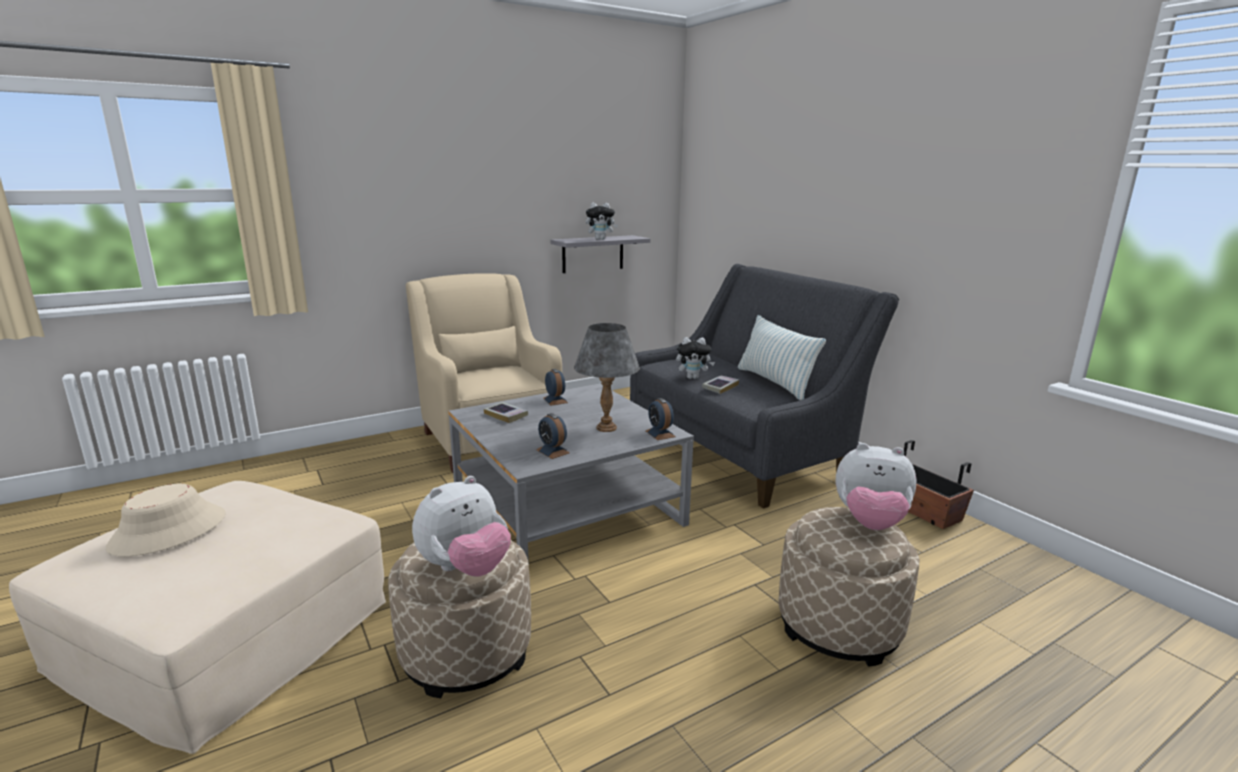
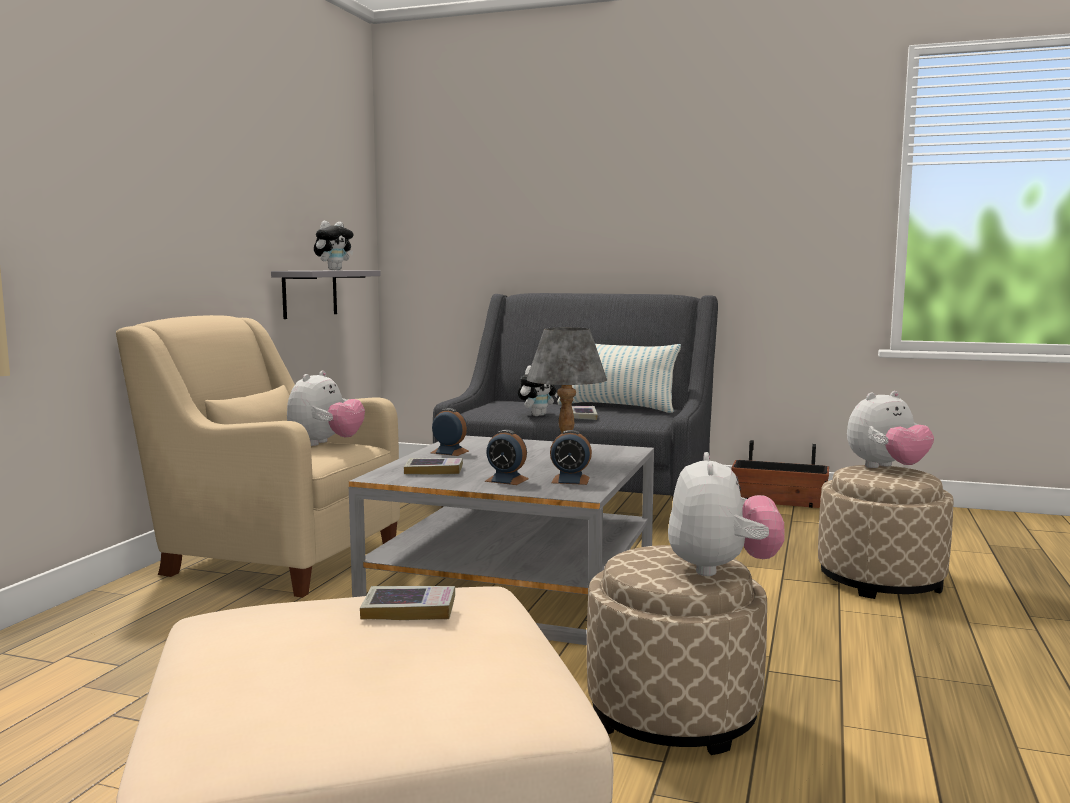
camera: 40 degrees left, 10 degrees down
(168, 531) = (302, 659): beige hat -> none
(267, 520) = (409, 609): none -> book
(512, 373) = (326, 444): none -> plush toy
(660, 434) = (624, 451): alarm clock -> alarm clock (506, 480)

